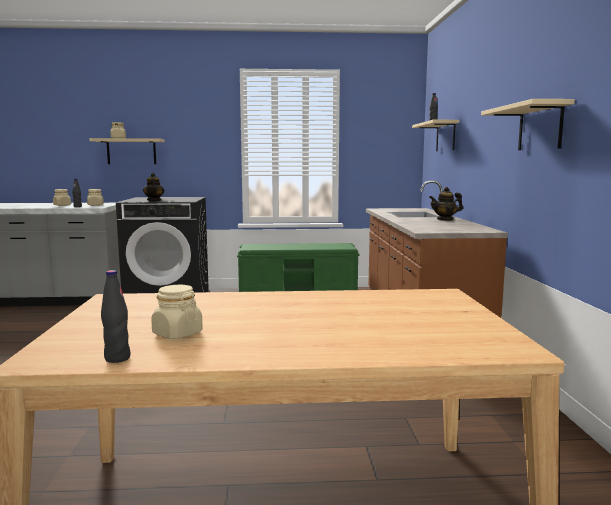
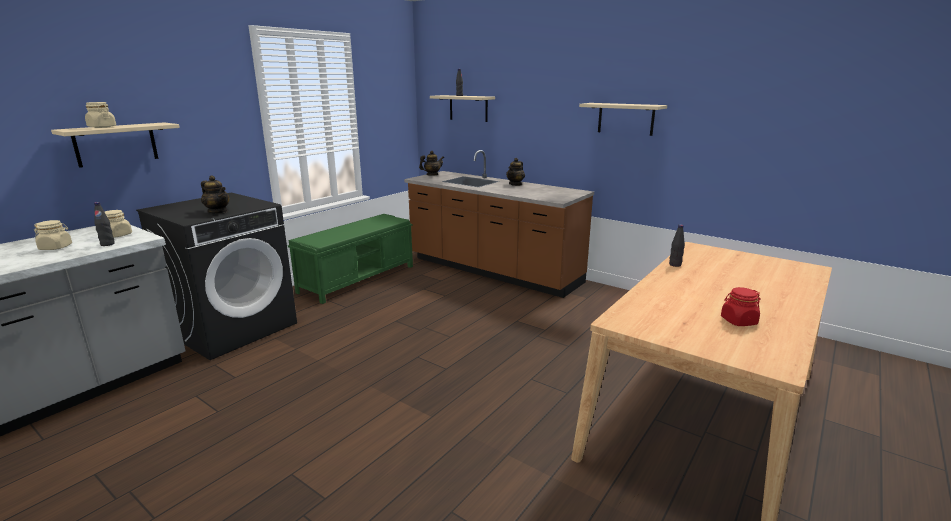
camera: 50 degrees left, 10 degrees up
(117, 358) = (785, 345): black bottle -> black bottle (675, 265)
(177, 333) = (738, 321): beige jar -> red jar
(401, 208) = (432, 175): none -> teapot

